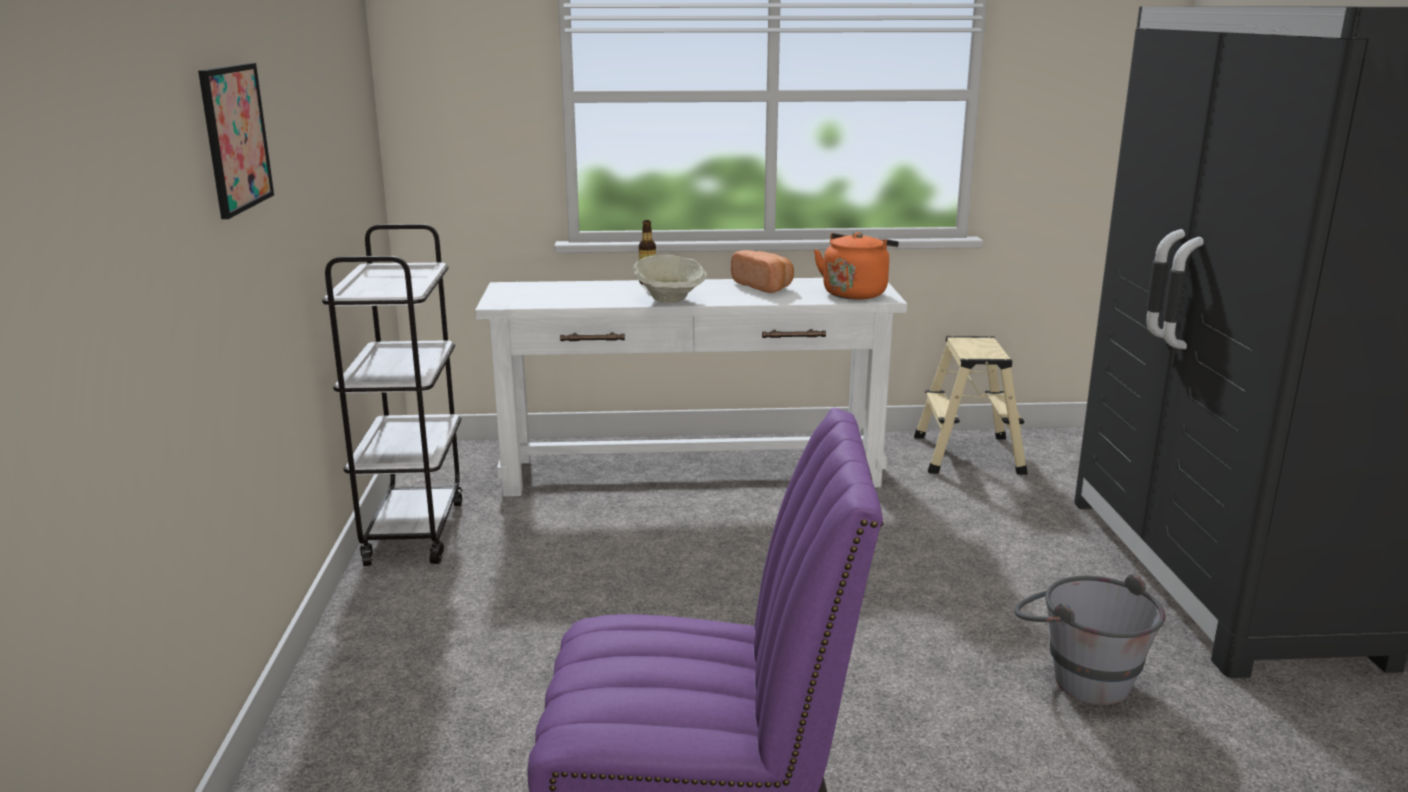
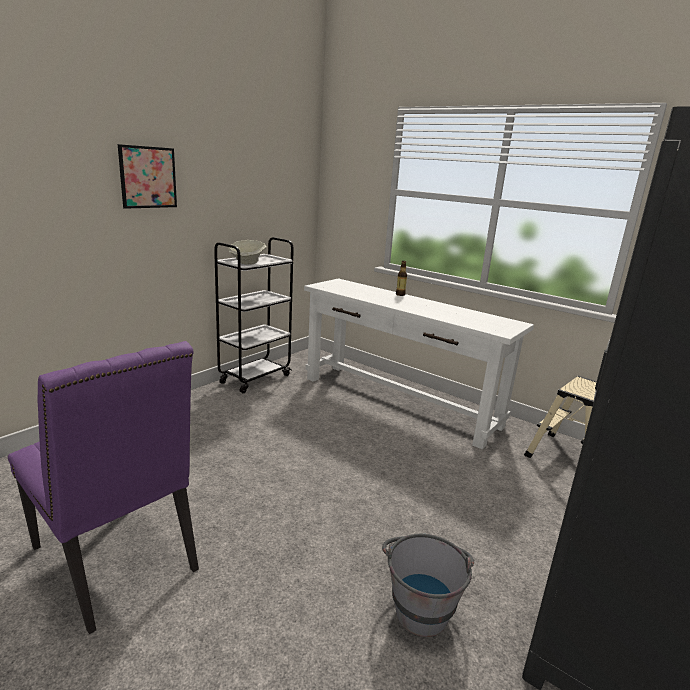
camera: 40 degrees right, 0 degrees up
(670, 300) = (389, 303): beige bowl -> beige bowl (247, 263)
(764, 286) = (451, 310): bread -> none
(855, 293) = (492, 326): orange kettle -> none

